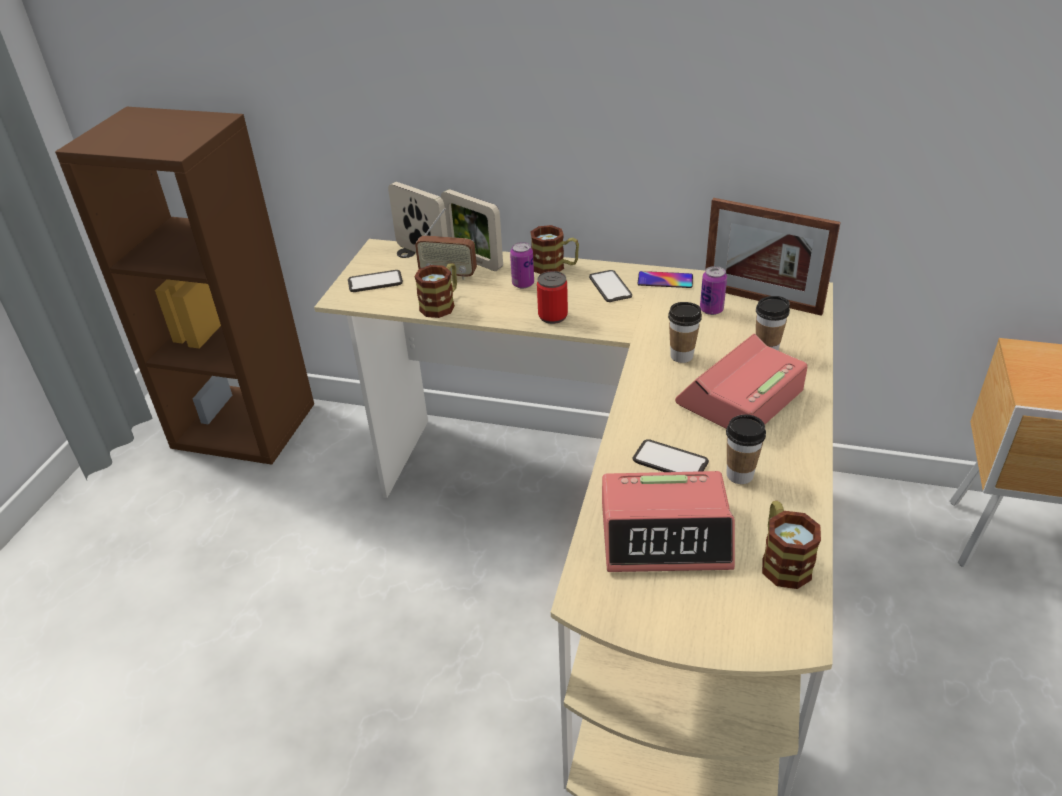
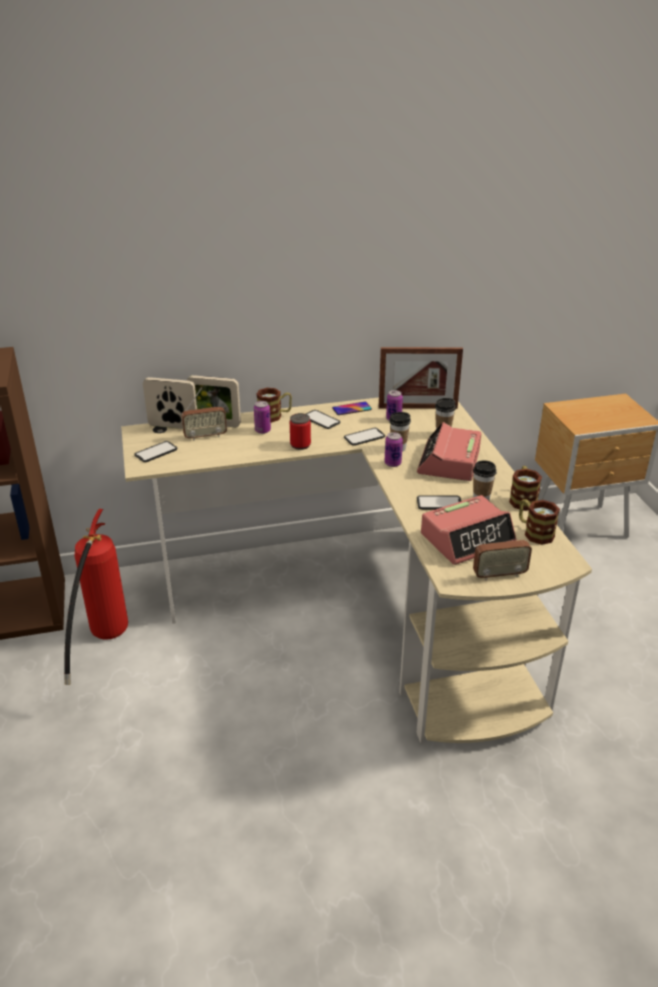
camera: 30 degrees left, 5 degrees down
(296, 496) = (102, 644): none -> fire extinguisher
(441, 304) = (218, 455): mug -> mug (522, 499)
(647, 327) = (364, 437): none -> phone
(654, 377) = (392, 463): none -> can
(665, 615) = (499, 575): none -> radio

